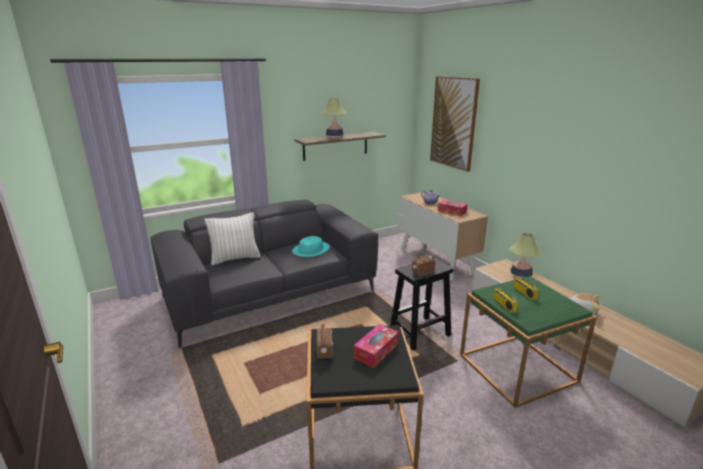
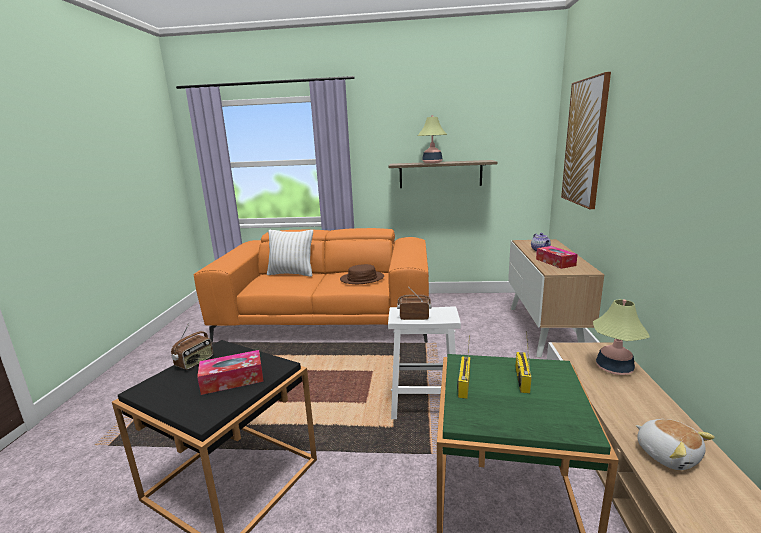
camera: 35 degrees right, 5 degrees down
(270, 294) = (327, 319): grey sofa -> orange sofa
(311, 250) = (362, 279): turquoise hat -> brown hat
(419, 333) = (423, 403): black stool -> white stool

